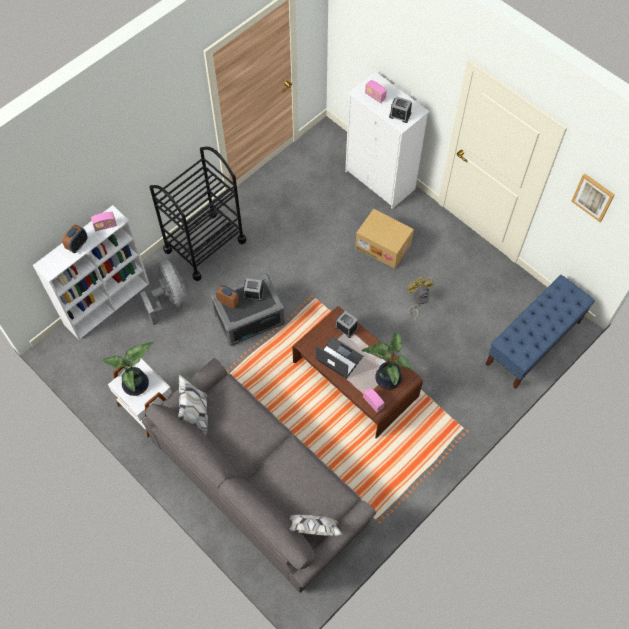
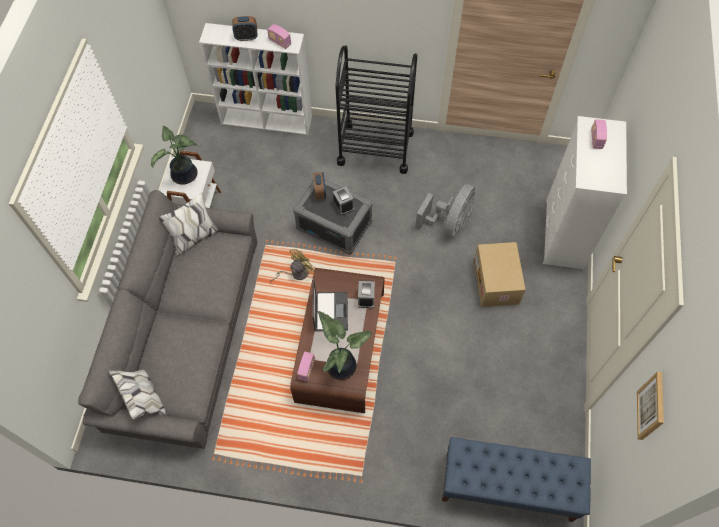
camera: 55 degrees right, 0 degrees up
(170, 299) = (305, 158): grey fan -> grey fan (449, 223)
(400, 115) = (595, 172): alarm clock -> none
(417, 300) = (464, 348): yellow fan -> yellow fan (296, 273)

